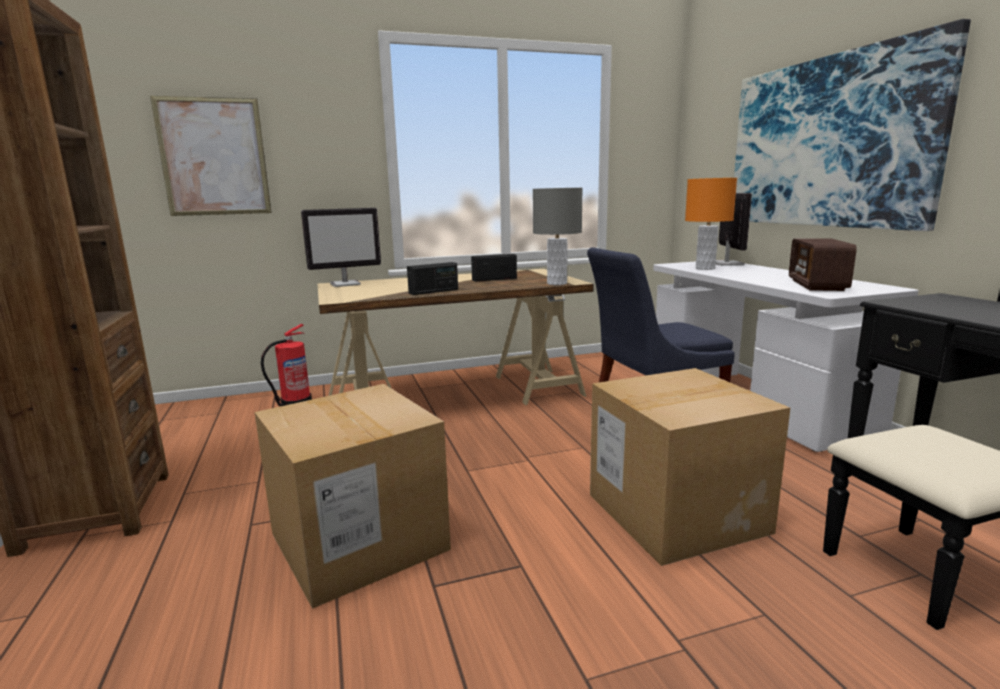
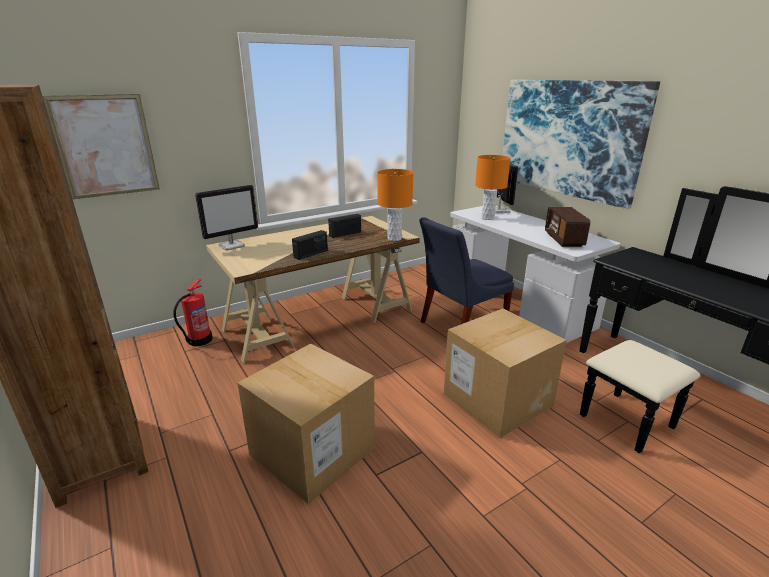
camera: 15 degrees left, 10 degrees up
(556, 283) = (394, 238): grey table lamp -> orange table lamp

